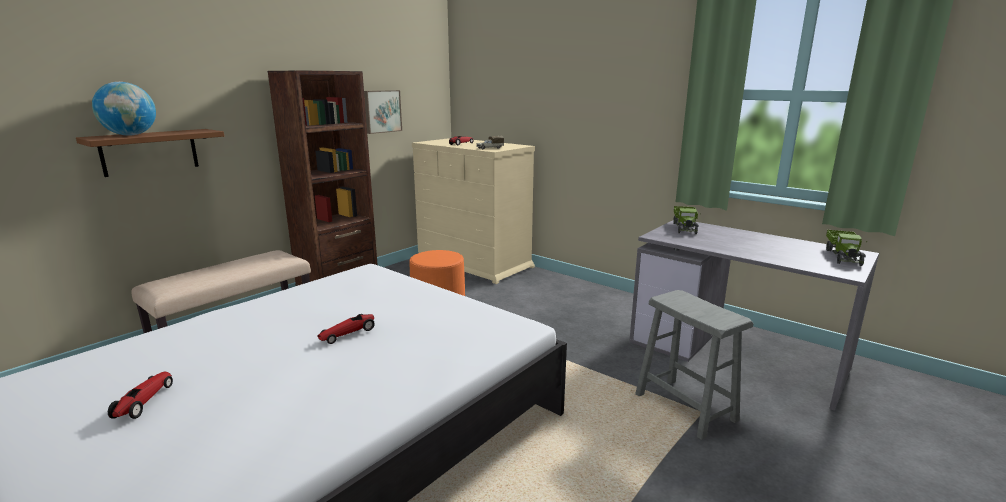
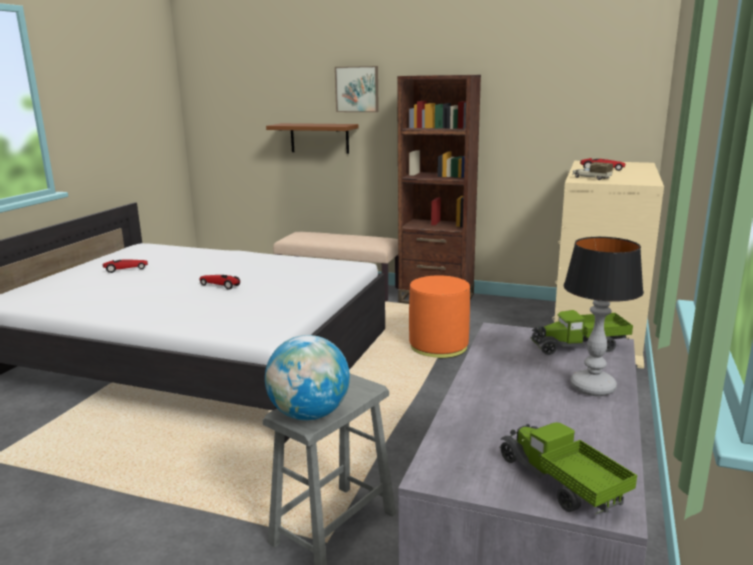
camera: 70 degrees right, 0 degrees up
(130, 135) = (298, 124): globe -> globe (309, 414)
(382, 111) = (542, 119): picture -> picture (357, 89)
(740, 235) = (591, 387): none -> table lamp
(843, 256) = (560, 483): toy truck -> toy truck turned 60 degrees clockwise

